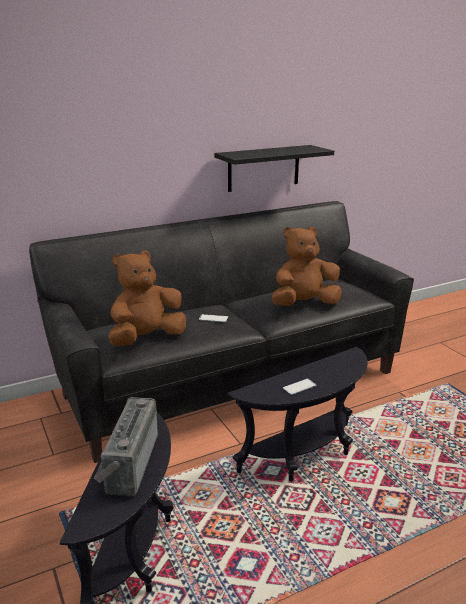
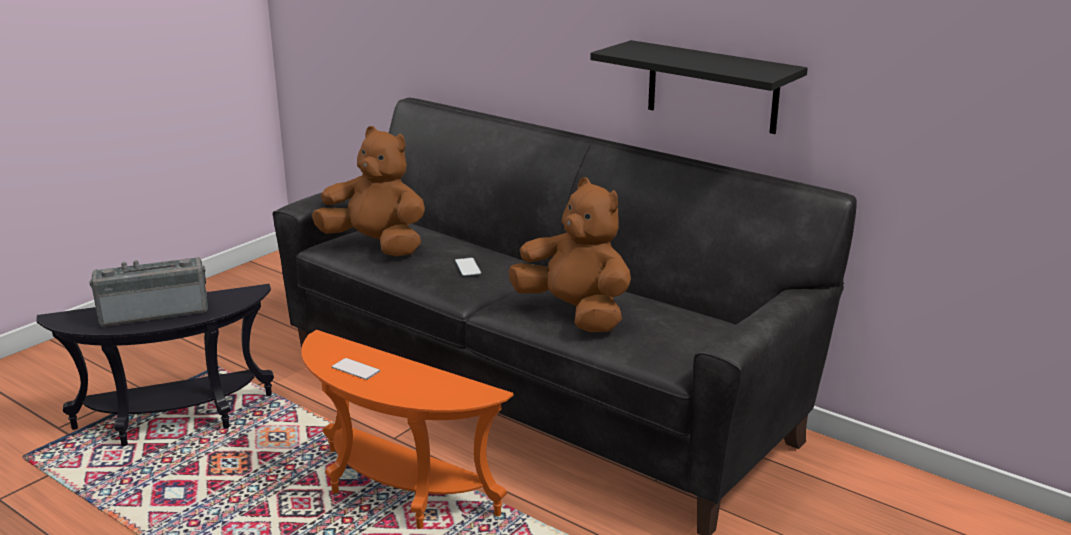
camera: 65 degrees right, 0 degrees up
(306, 456) = (396, 494): black side table -> orange side table

